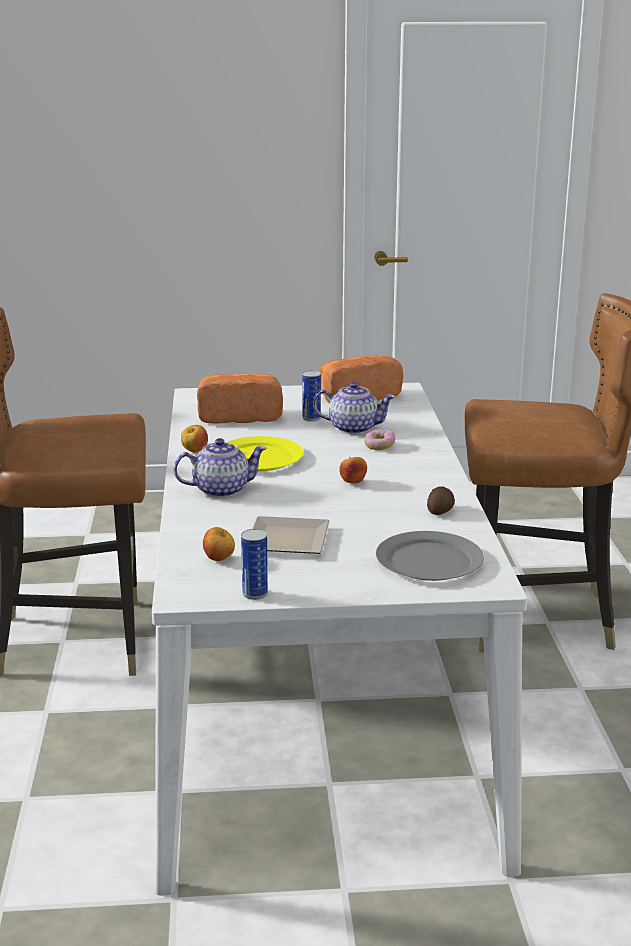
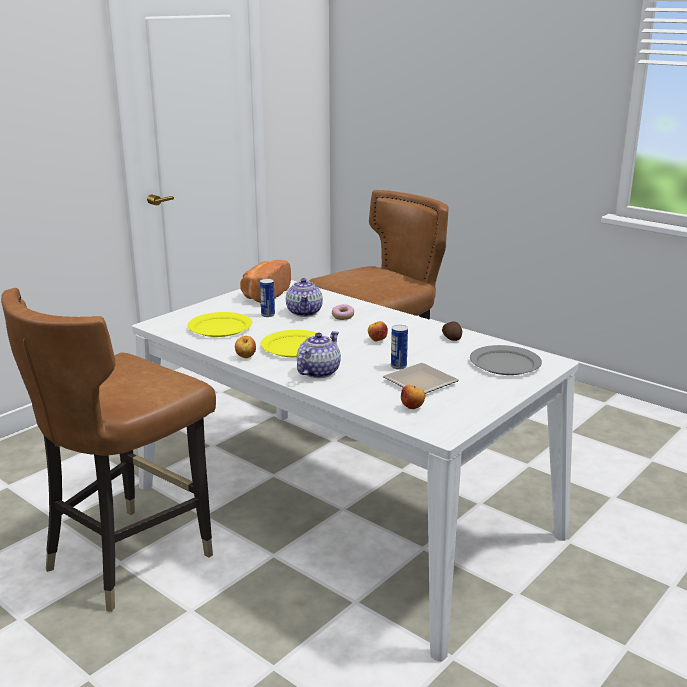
camera: 45 degrees left, 0 degrees up
(240, 416) = (220, 327): bread -> yellow plate
(255, 594) = (473, 416): can -> can (398, 366)
(353, 428) = (304, 312): teapot -> teapot turned 120 degrees clockwise

